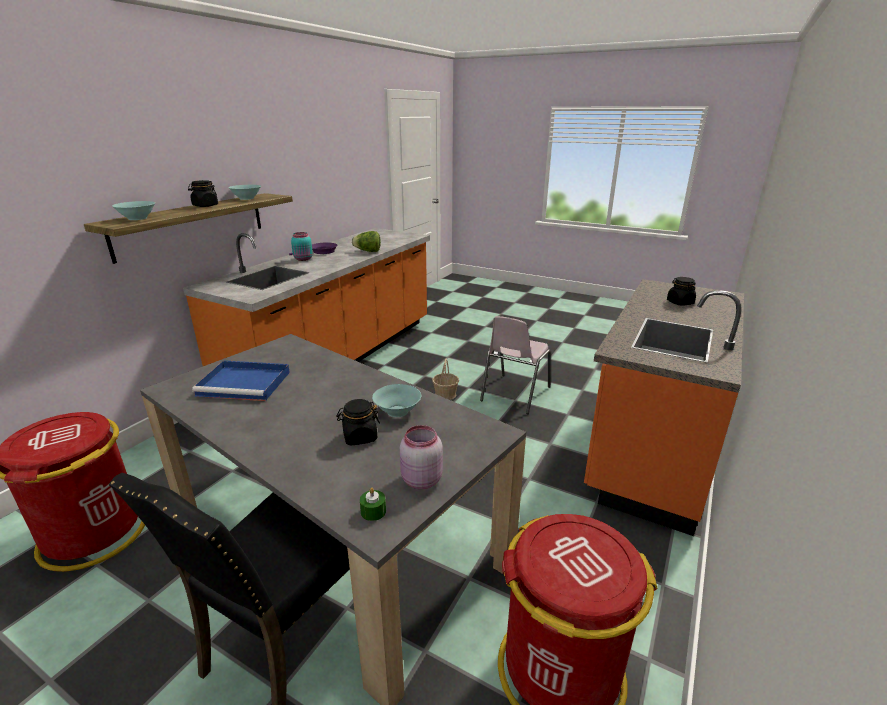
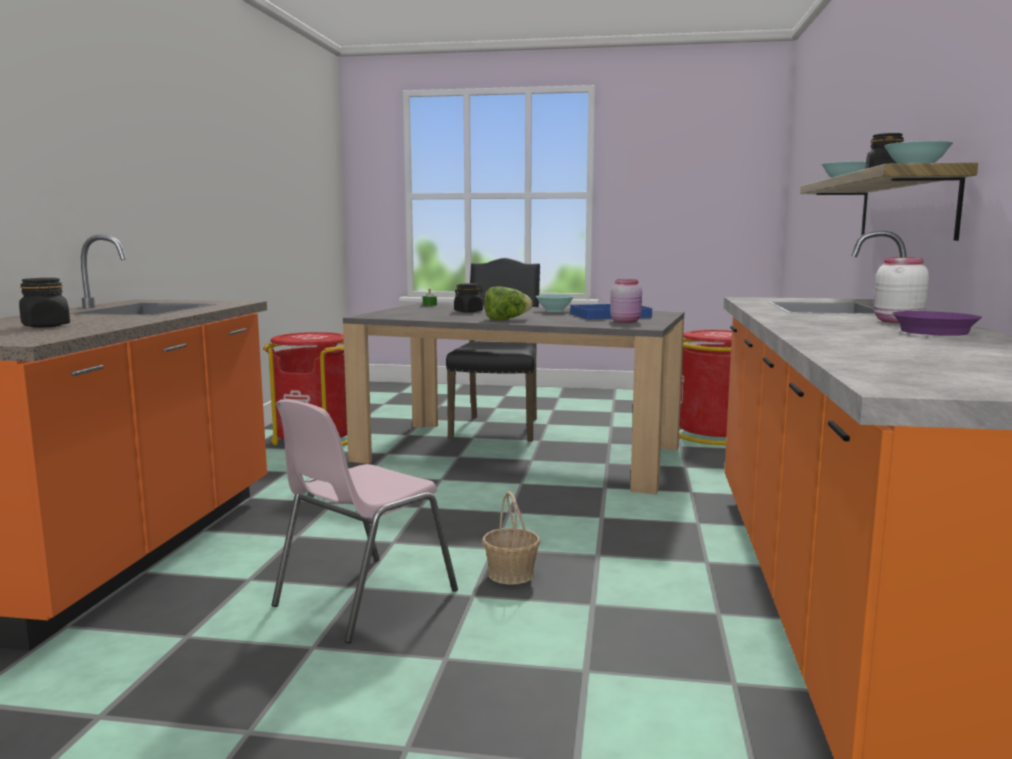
camera: 160 degrees right, 15 degrees down
(303, 259) = (896, 321): turquoise jar -> white jar
(368, 251) = (833, 338): lettuce -> lettuce (506, 319)
(397, 411) = (454, 316): turquoise bowl -> turquoise bowl (554, 310)
(420, 480) = (410, 308): pink jar -> pink jar (626, 321)
(514, 394) = (362, 598): pink chair -> pink chair turned 150 degrees counterclockwise

